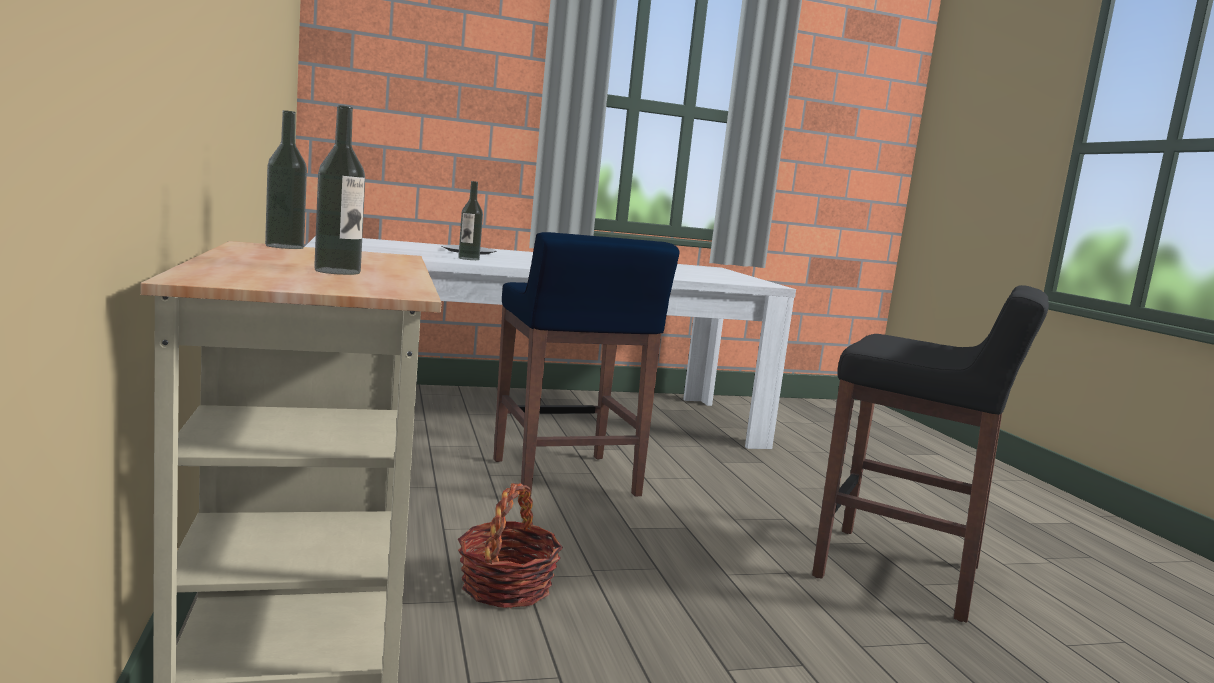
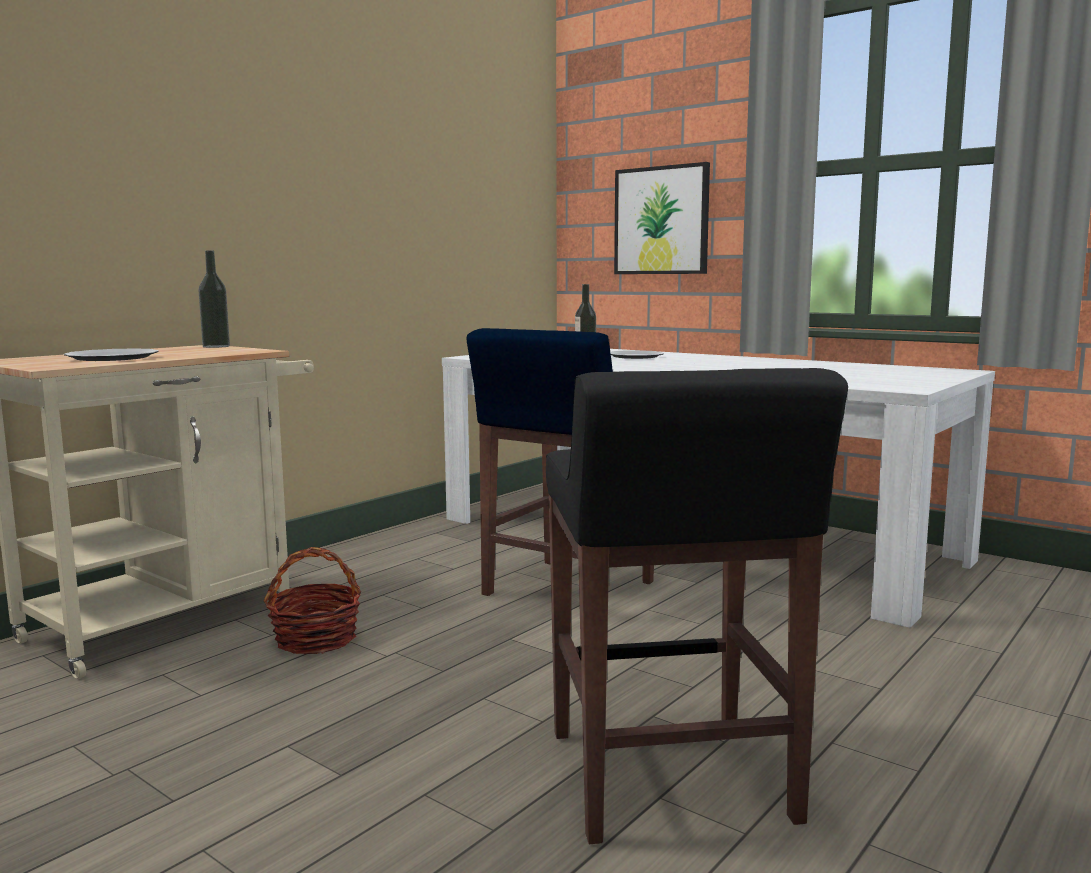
camera: 55 degrees right, 0 degrees up
(337, 271) = (114, 358): bottle -> plate
(438, 116) = (661, 220): none -> picture

